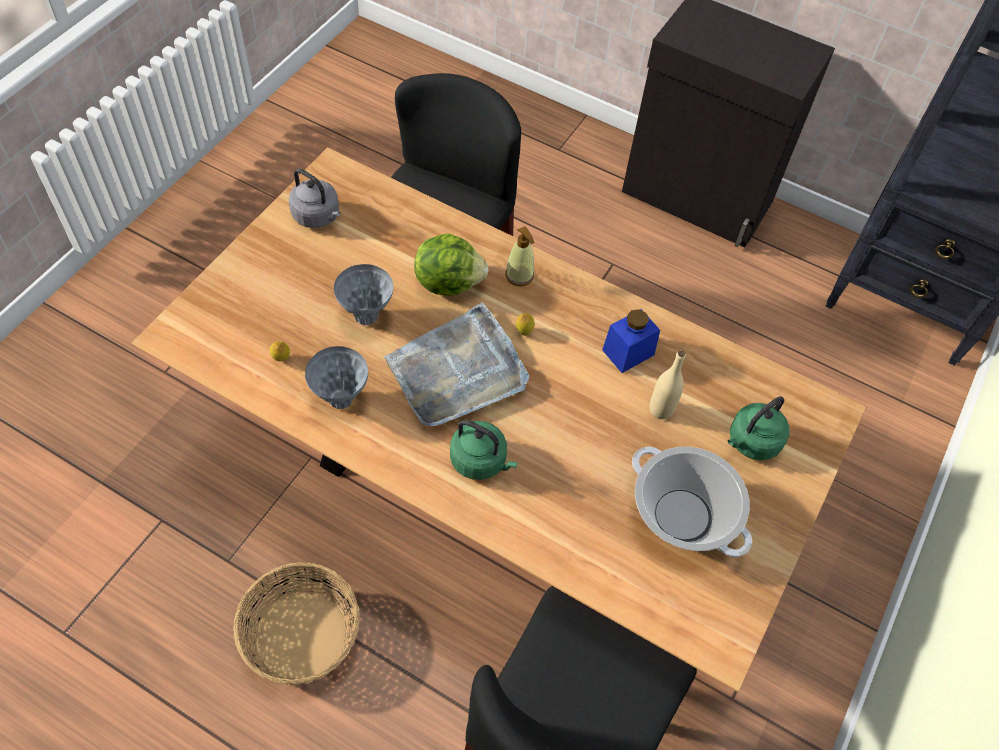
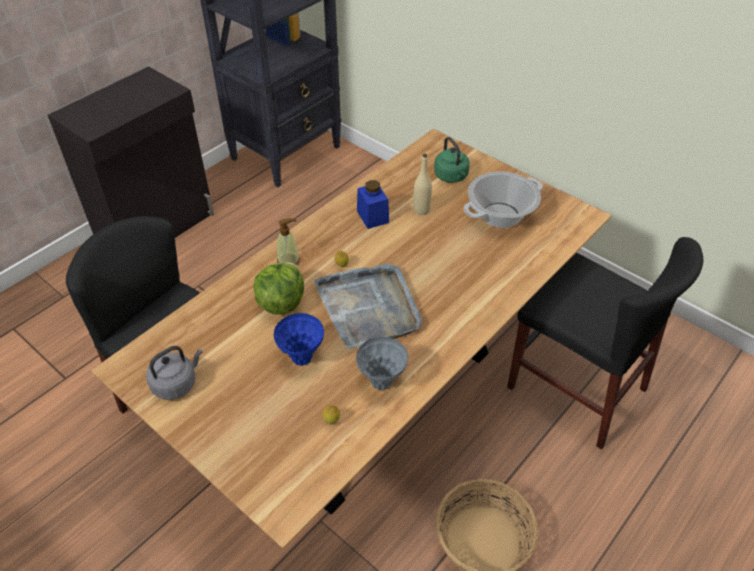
camera: 75 degrees left, 10 degrees down
(366, 316) = (301, 358): grey vase -> blue vase
(481, 461) = (449, 304): green kettle -> none

